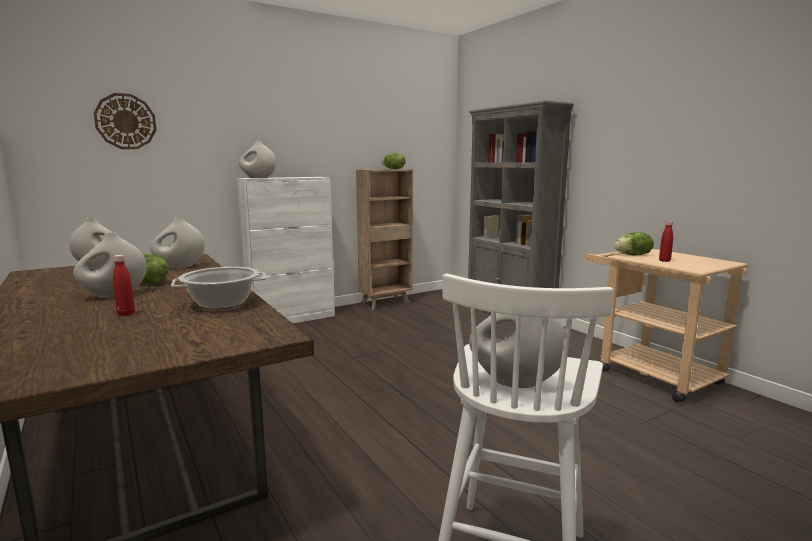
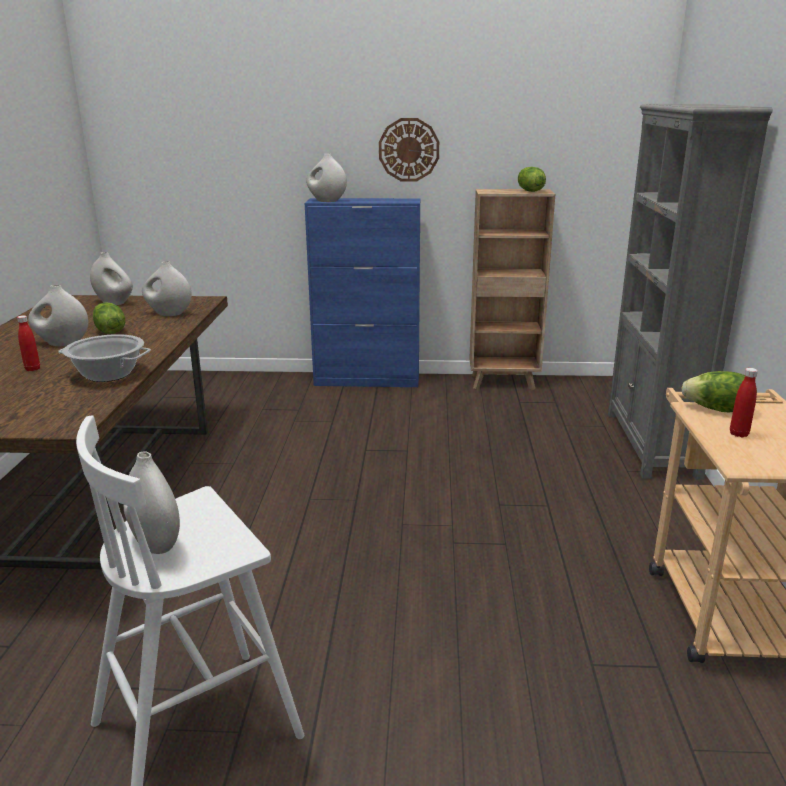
camera: 35 degrees right, 10 degrees up
(125, 121) = (193, 131): wall clock -> wall clock (409, 150)
(292, 319) = (367, 380): white cabinet -> blue cabinet

